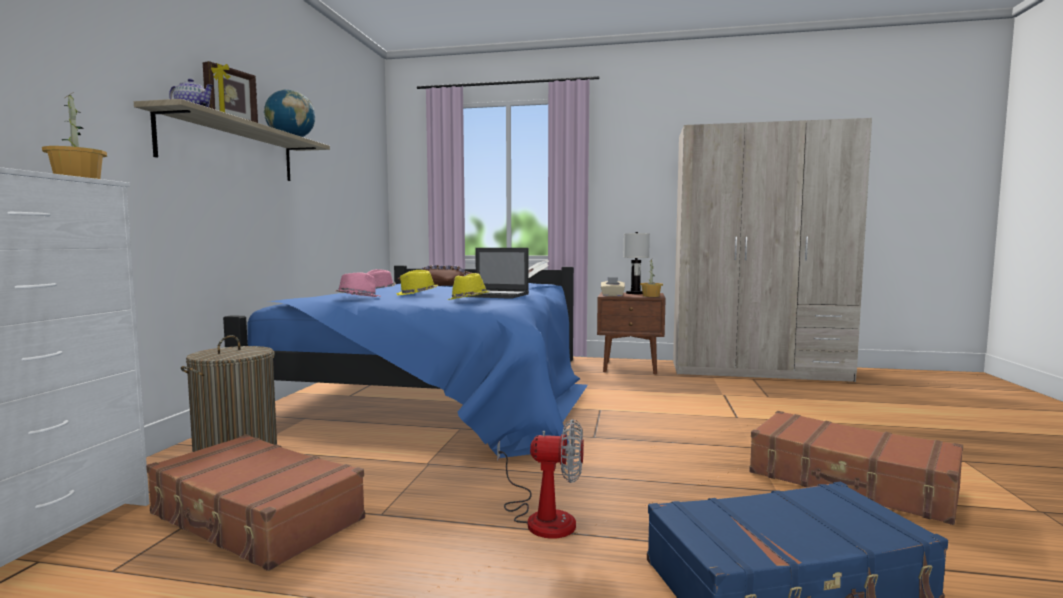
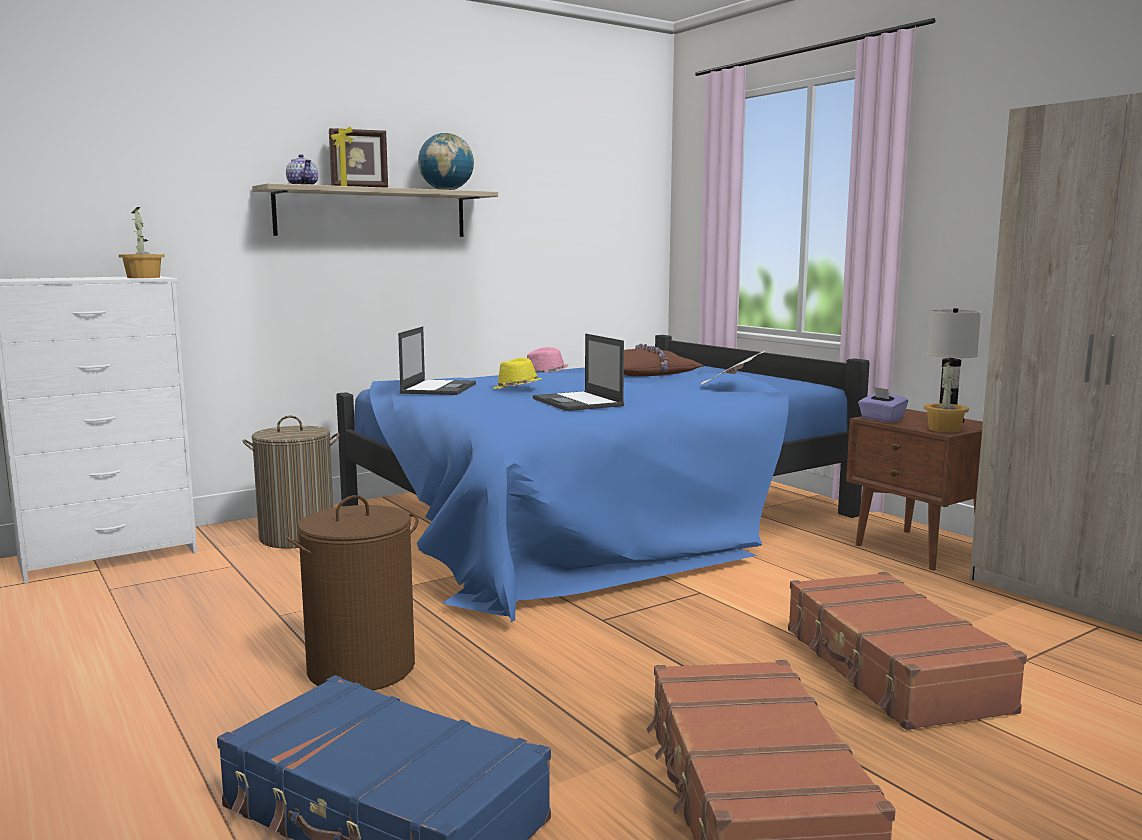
camera: 45 degrees right, 5 degrees up
(255, 518) = (219, 586): brown suitcase -> brown suitcase (891, 670)
(358, 298) = (438, 388): pink hat -> laptop
(468, 300) = (508, 407): yellow hat -> none
(542, 517) = (362, 668): fan -> brown laundry basket
(612, 295) = (881, 419): beige tissue box -> purple tissue box

